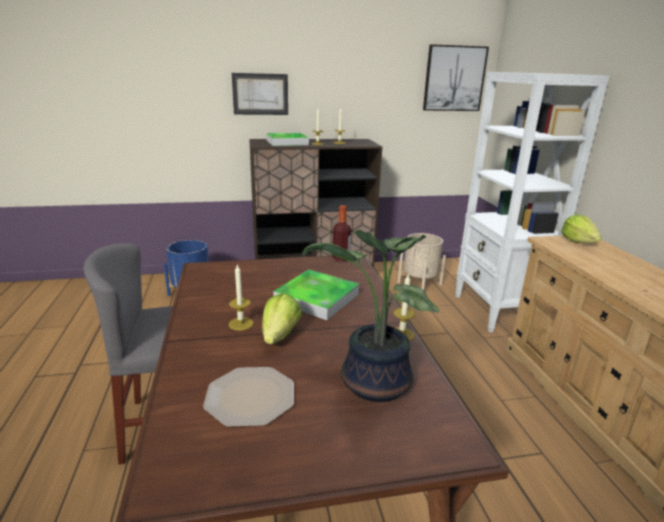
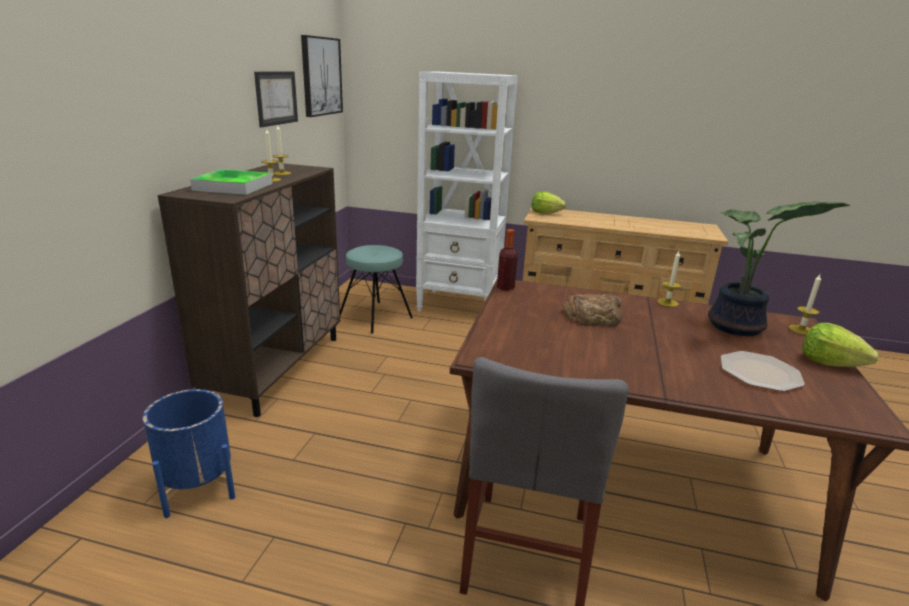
camera: 65 degrees left, 0 degrees up
(241, 324) = (636, 357): candle -> candle (801, 330)
(260, 94) = (157, 115): picture -> picture (276, 98)
(280, 335) = (662, 344): lettuce -> lettuce (829, 363)
(317, 298) = (593, 316): tray -> bread
(419, 283) = (375, 317): beige planter -> turquoise stool

